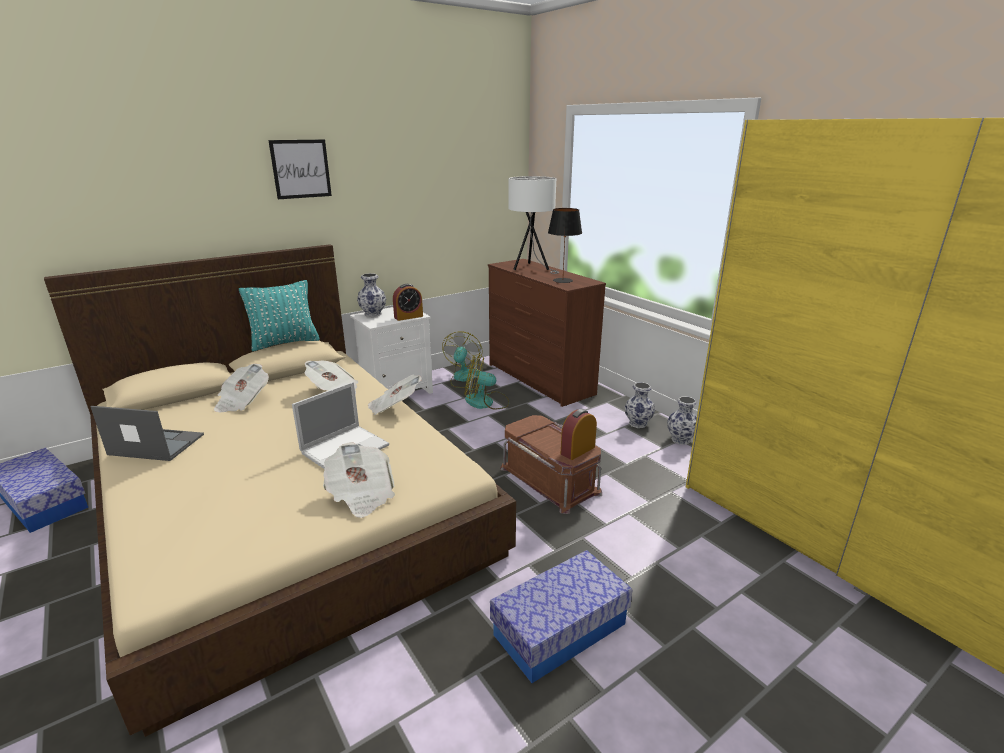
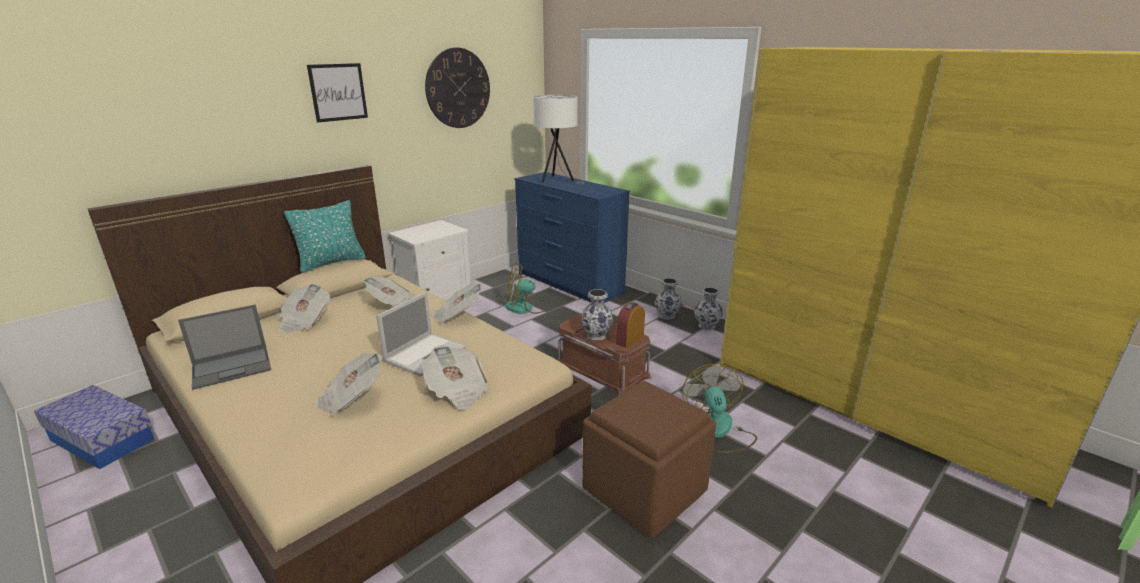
camera: 10 degrees left, 0 degrees up
(155, 445) = (233, 367): laptop -> laptop turned 150 degrees clockwise
(250, 491) = (351, 398): none -> newspaper
(372, 314) = (411, 231): vase -> vase (596, 335)
(408, 317) = (447, 231): alarm clock -> none
(431, 168) = (458, 88): none -> wall clock
(465, 379) = (499, 288): fan -> fan (718, 431)
(539, 380) = (569, 284): brown dresser -> blue dresser
(560, 629) = (644, 488): storage box -> brown ottoman
(562, 280) = (590, 190): black table lamp -> none

